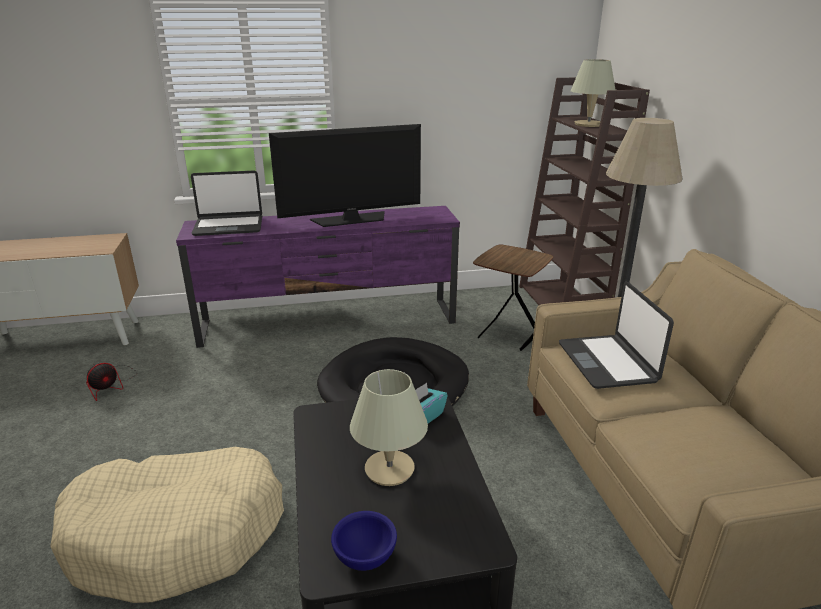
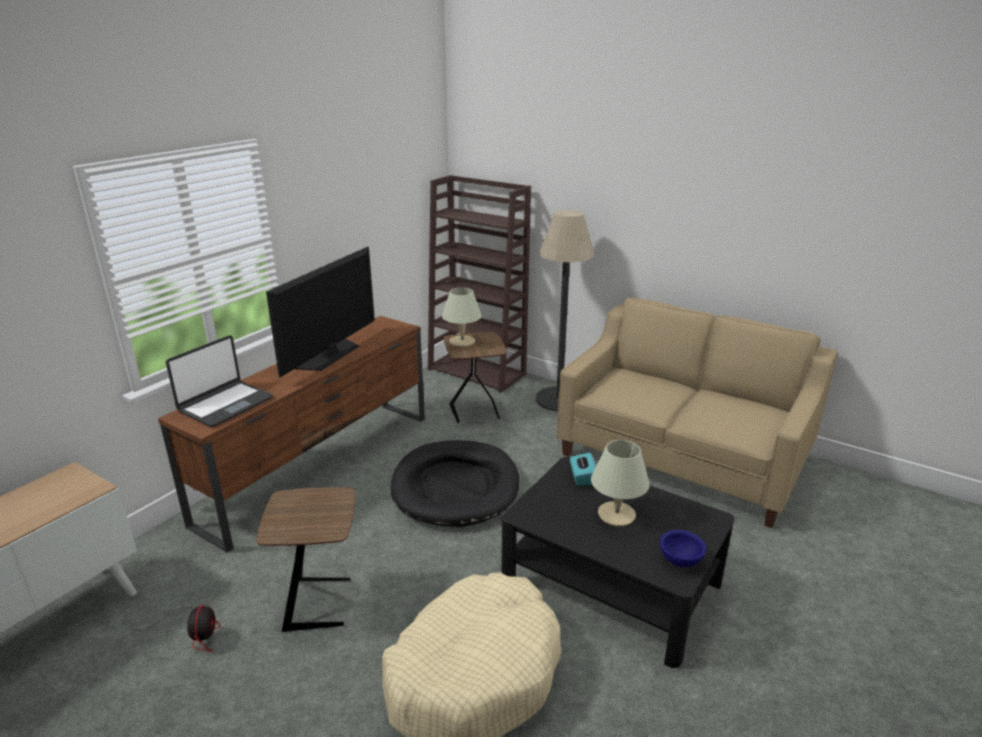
camera: 45 degrees left, 0 degrees up
(185, 411) = (320, 603): none -> brown side table
(330, 322) = (321, 466): purple tv stand -> brown tv stand
(588, 124) = (475, 217): beige table lamp -> beige table lamp (462, 342)
(608, 362) = (629, 392): laptop -> none

